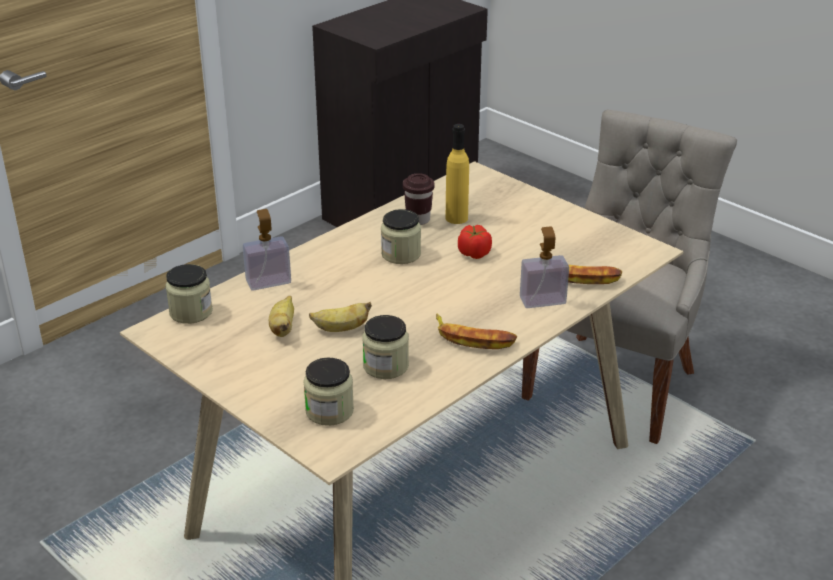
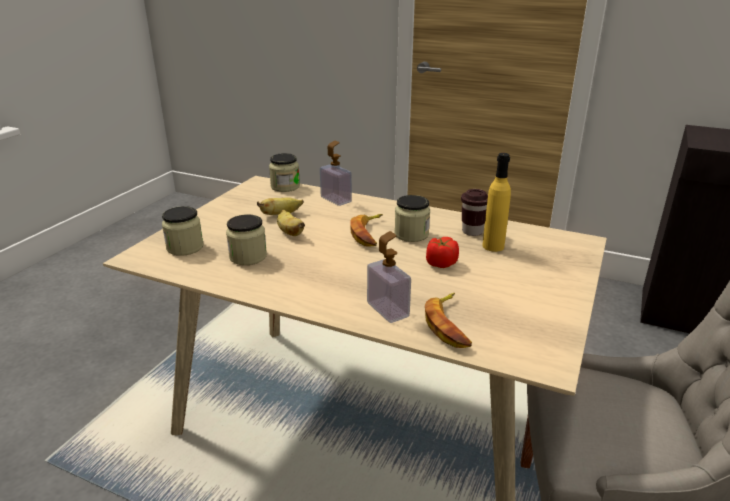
camera: 70 degrees right, 5 degrees down
(473, 338) = (304, 285): banana -> banana (369, 234)

